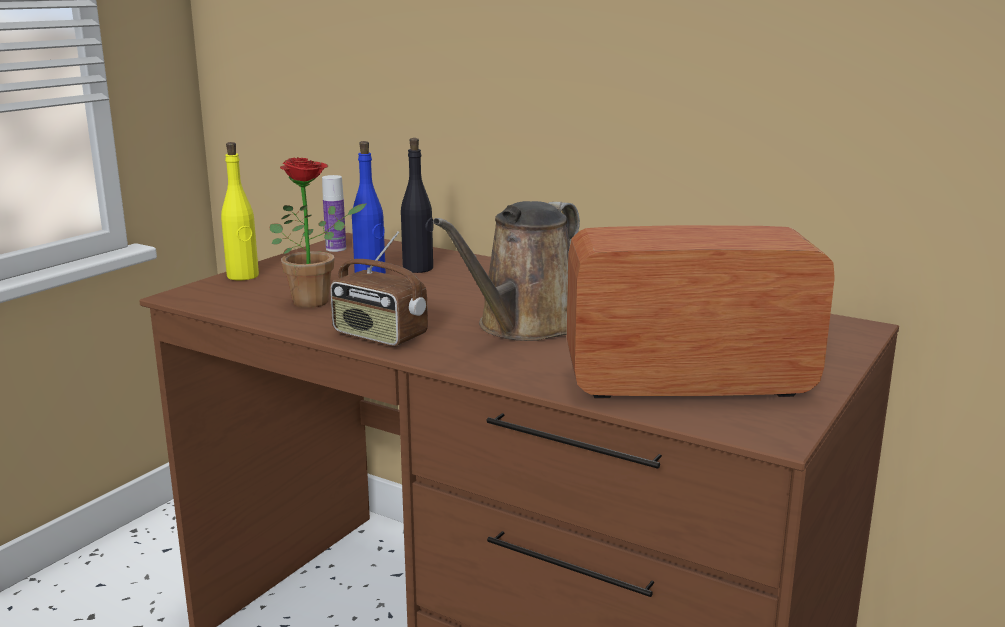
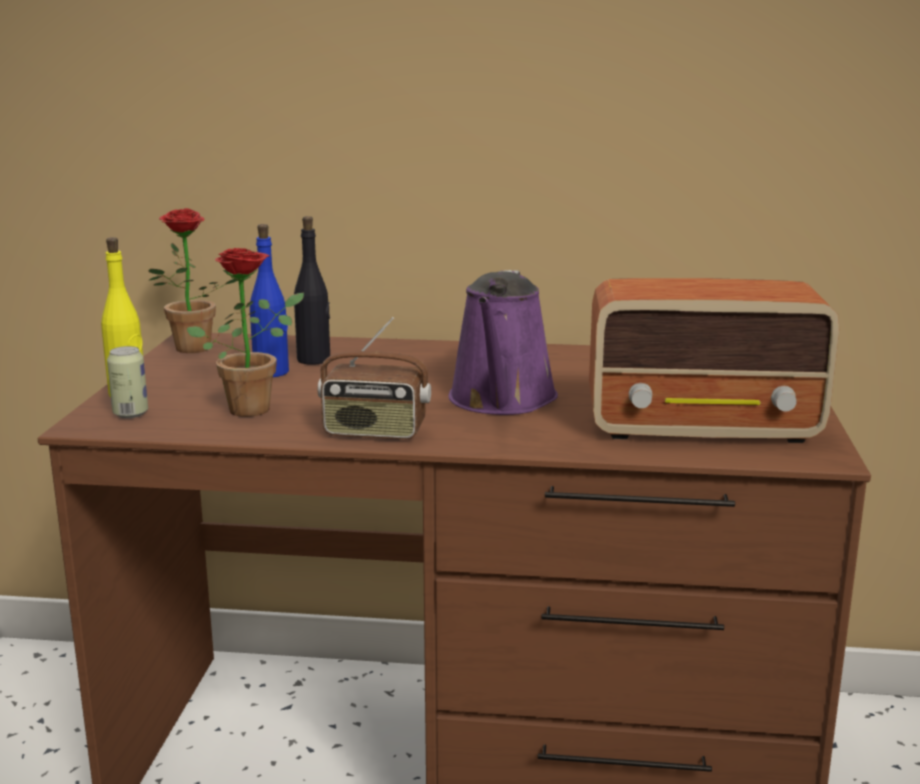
camera: 25 degrees left, 0 degrees up
(223, 291) = (130, 413): none -> can
(336, 249) = (191, 350): bottle -> potted plant
(525, 326) = (501, 401): brown watering can -> purple watering can
(684, 383) = (704, 428): radio -> radio turned 150 degrees counterclockwise

